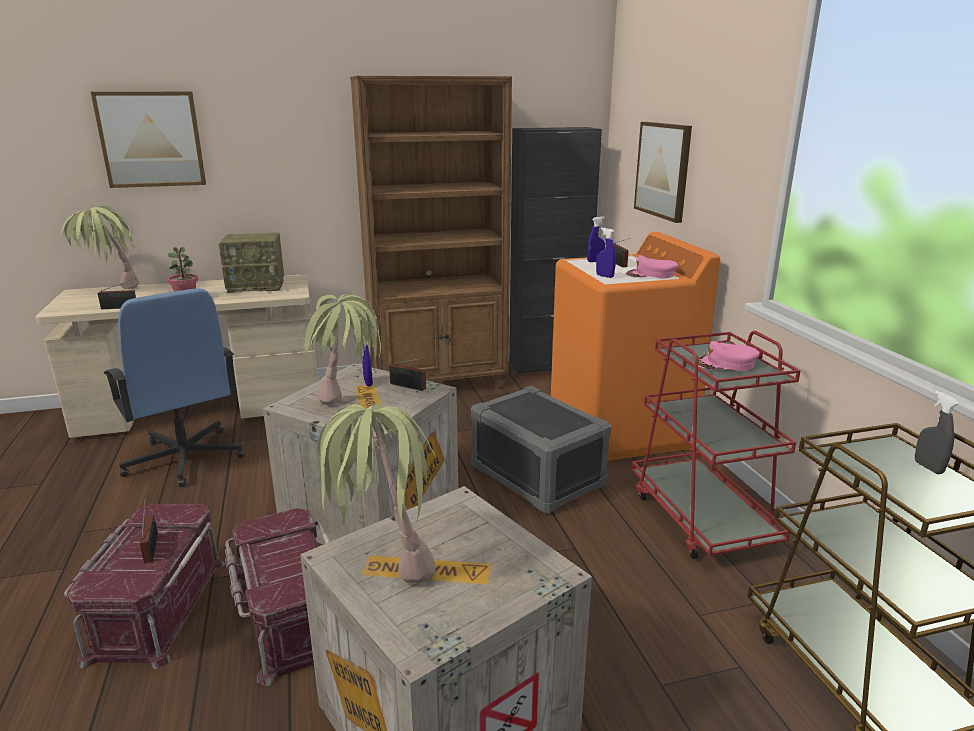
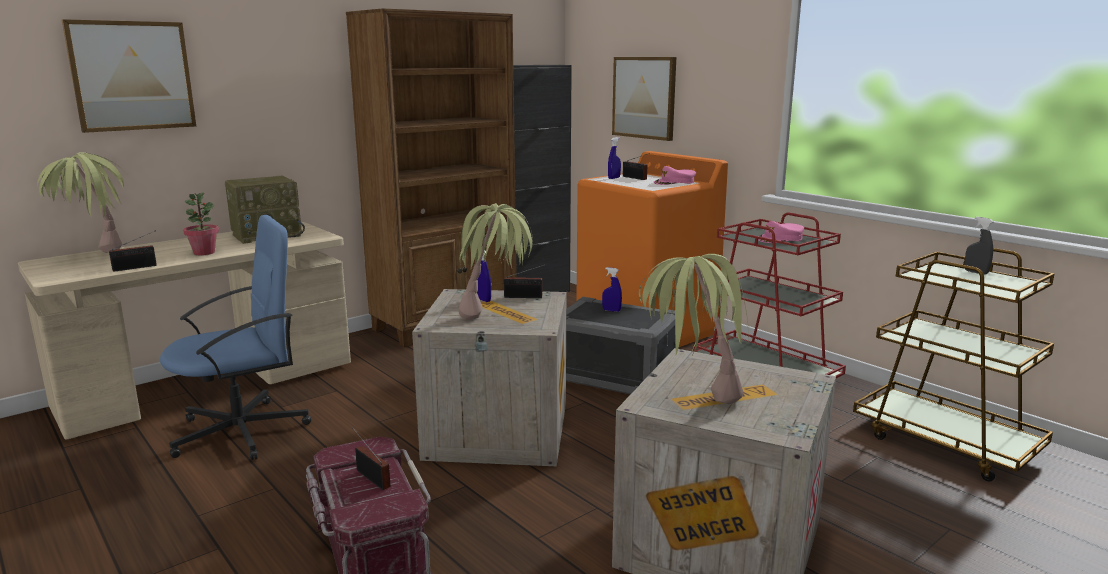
camera: 25 degrees left, 5 degrees down
(185, 459) = (243, 431): blue office chair -> blue office chair turned 60 degrees counterclockwise
(288, 617) = (512, 520): red storage box -> none
(604, 276) = (642, 186): blue spray bottle -> blue spray bottle (611, 310)

